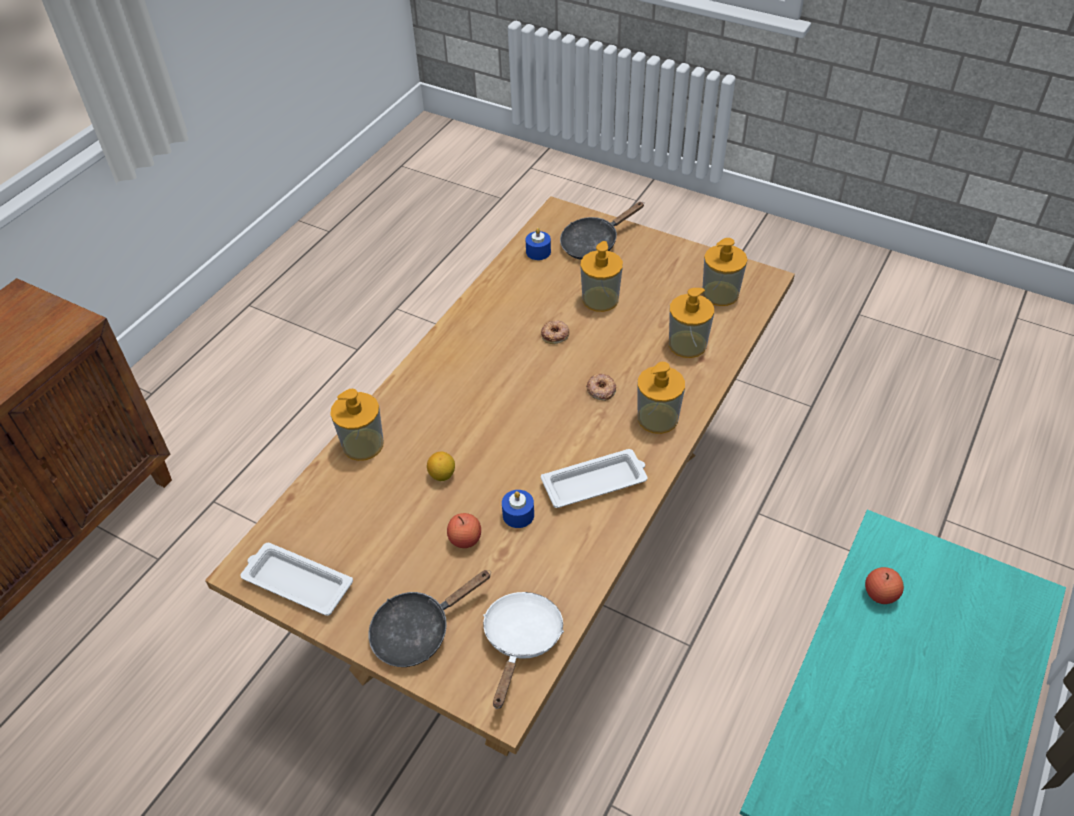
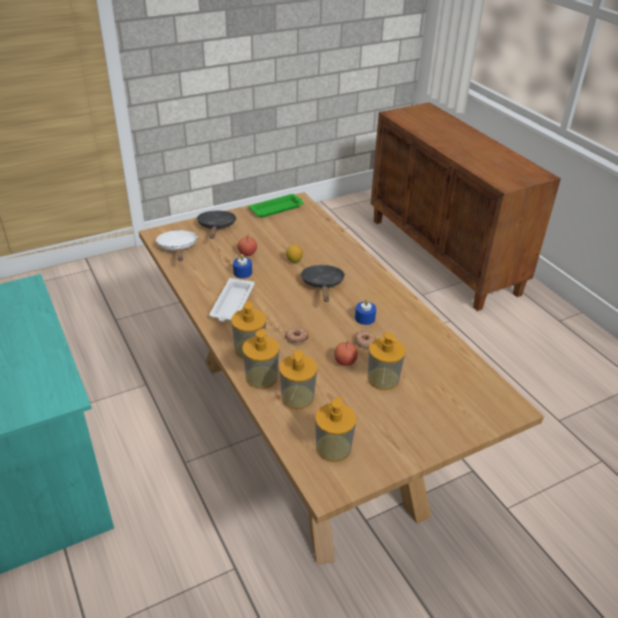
camera: 120 degrees right, 10 degrees down
(296, 582) = (277, 208): white tray -> green tray
(363, 444) = (341, 246): soap dispenser -> soap dispenser (261, 377)
(521, 641) = (178, 248): white frying pan -> white frying pan turned 150 degrees counterclockwise
(538, 252) = (465, 373): blue candle -> blue candle (365, 318)
(594, 243) = (455, 408): black frying pan -> black frying pan (323, 285)
(880, 594) = (46, 372): apple -> apple (345, 361)

